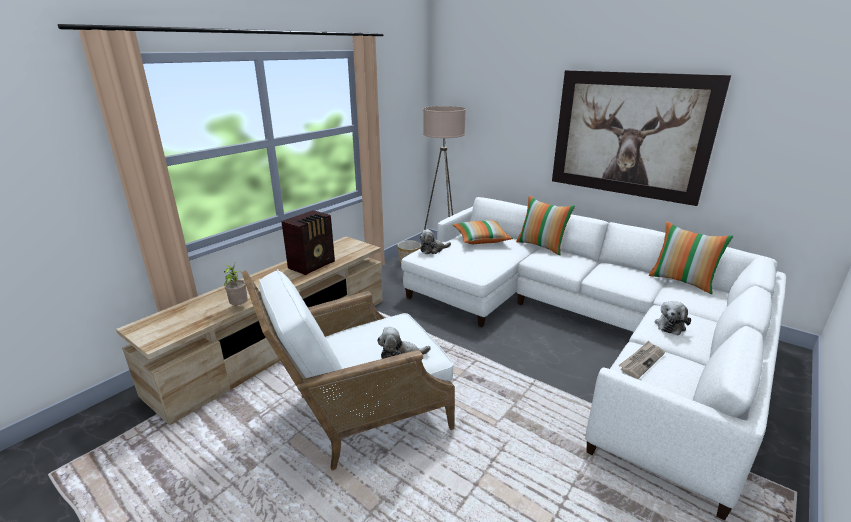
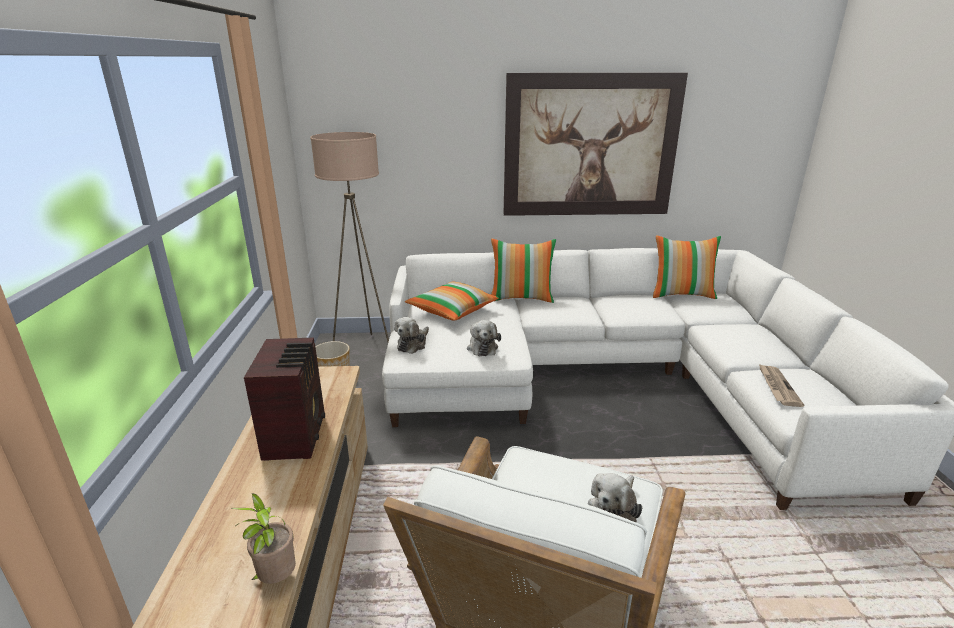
camera: 40 degrees left, 0 degrees up
(670, 325) = (739, 341): plush toy -> plush toy (482, 347)

